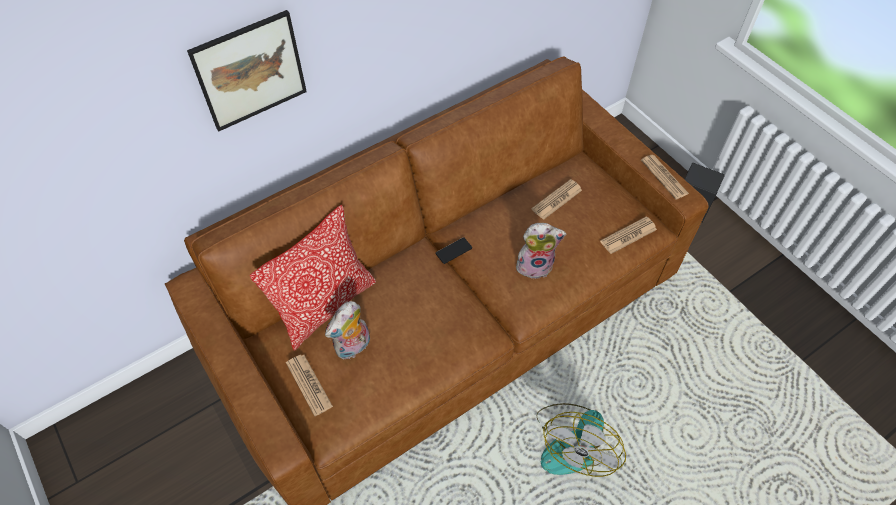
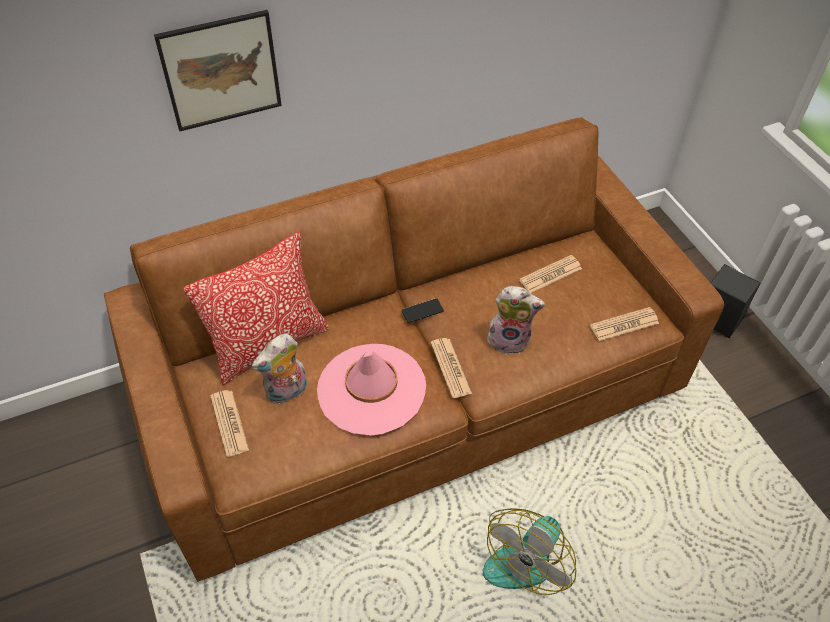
camera: 10 degrees right, 5 degrees down
(427, 331) = (371, 389): none -> pink hat
(664, 177) = (677, 266): newspaper -> newspaper (450, 368)

